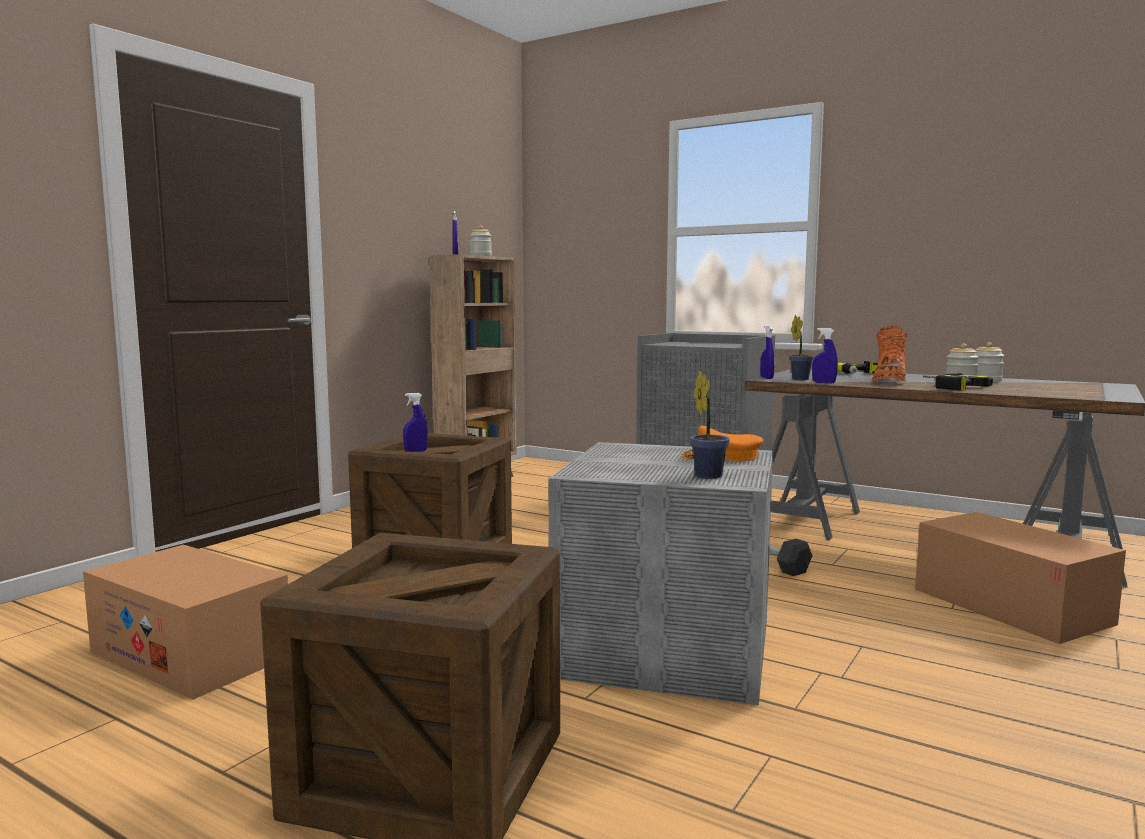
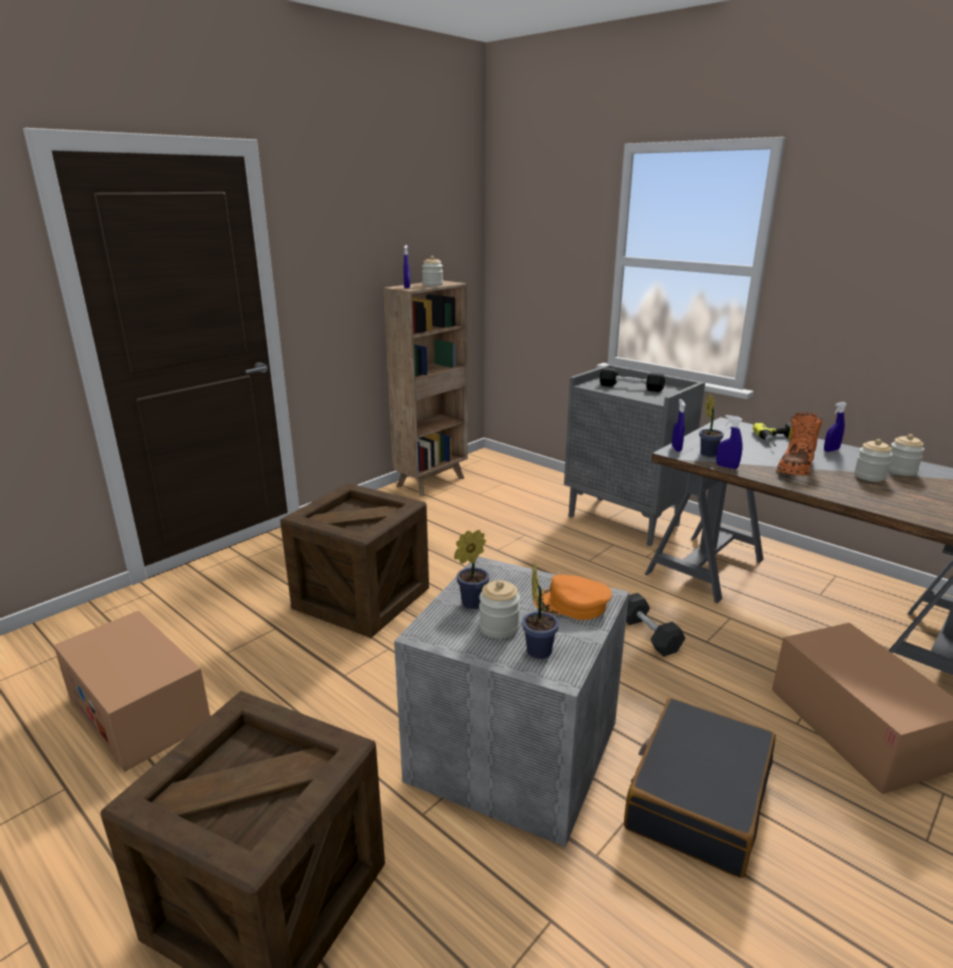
camera: 10 degrees right, 15 degrees up
(416, 451) = (339, 517): blue spray bottle -> blue spray bottle (831, 450)
(614, 460) = (470, 604): none -> potted plant
(656, 468) = (499, 627): none -> jar
(701, 344) = (631, 387): none -> black dumbbell
(879, 661) = (697, 798): none -> black suitcase
(945, 386) = (847, 488): power drill -> none

